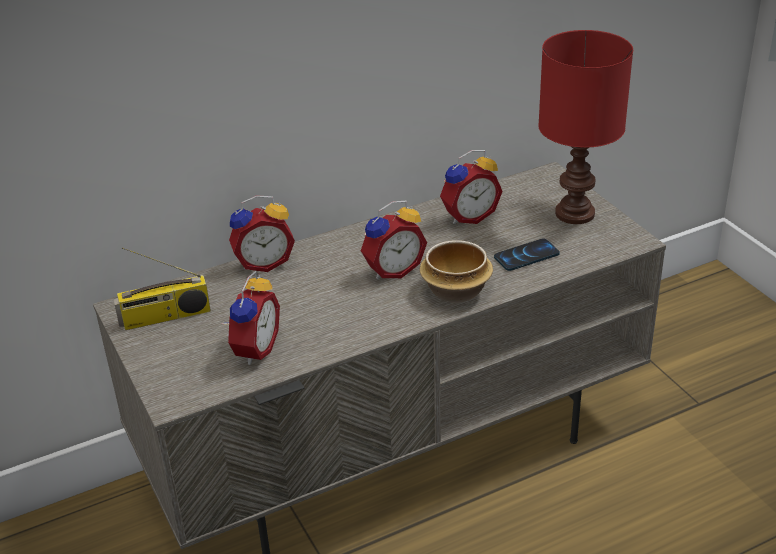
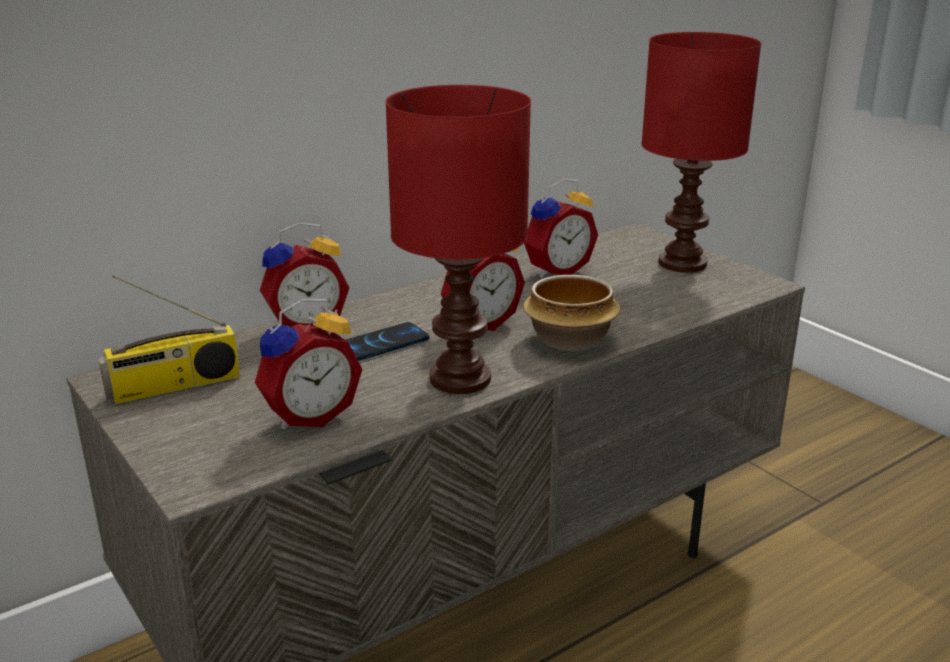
camera: 10 degrees left, 10 degrees down
(253, 349) = (309, 415): alarm clock -> alarm clock turned 45 degrees clockwise
(363, 324) = (458, 380): none -> red table lamp
(526, 256) = (643, 303): phone -> phone (384, 343)

